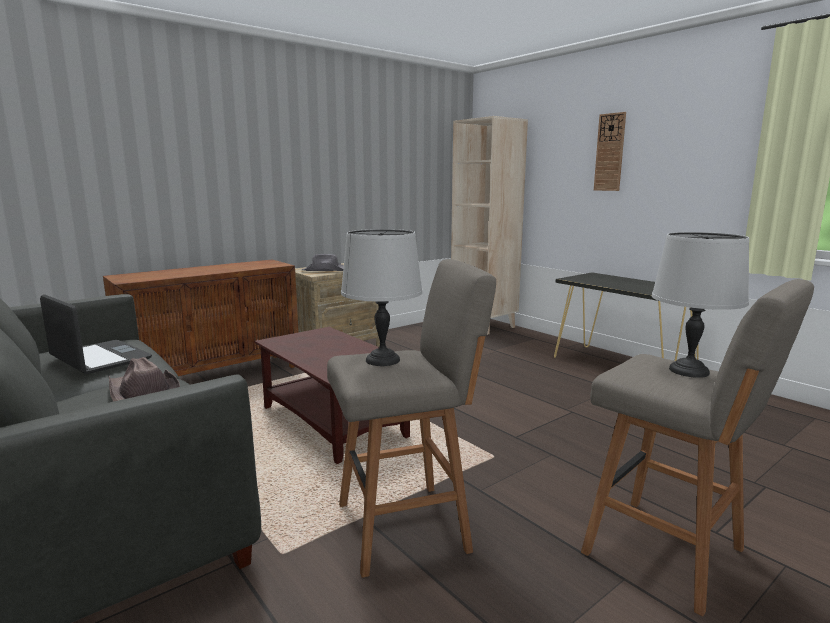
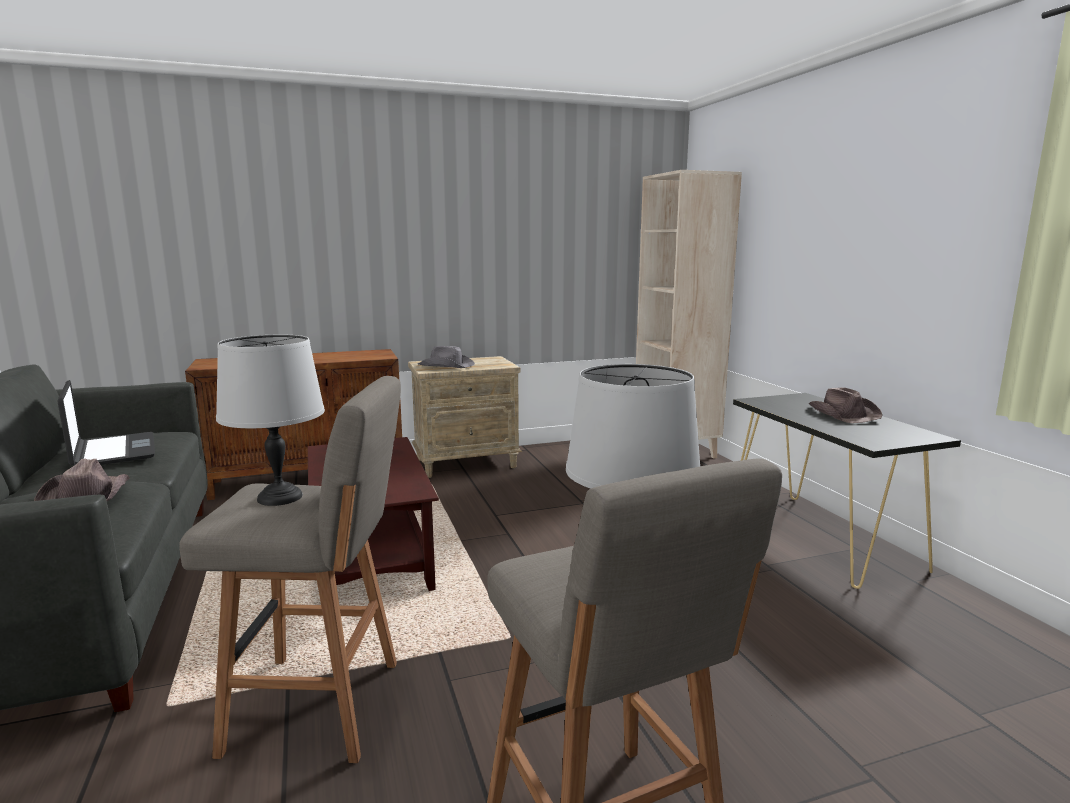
camera: 20 degrees right, 0 degrees up
(610, 152) = (836, 219): wall clock -> none
(632, 282) = (843, 414): none -> brown hat

